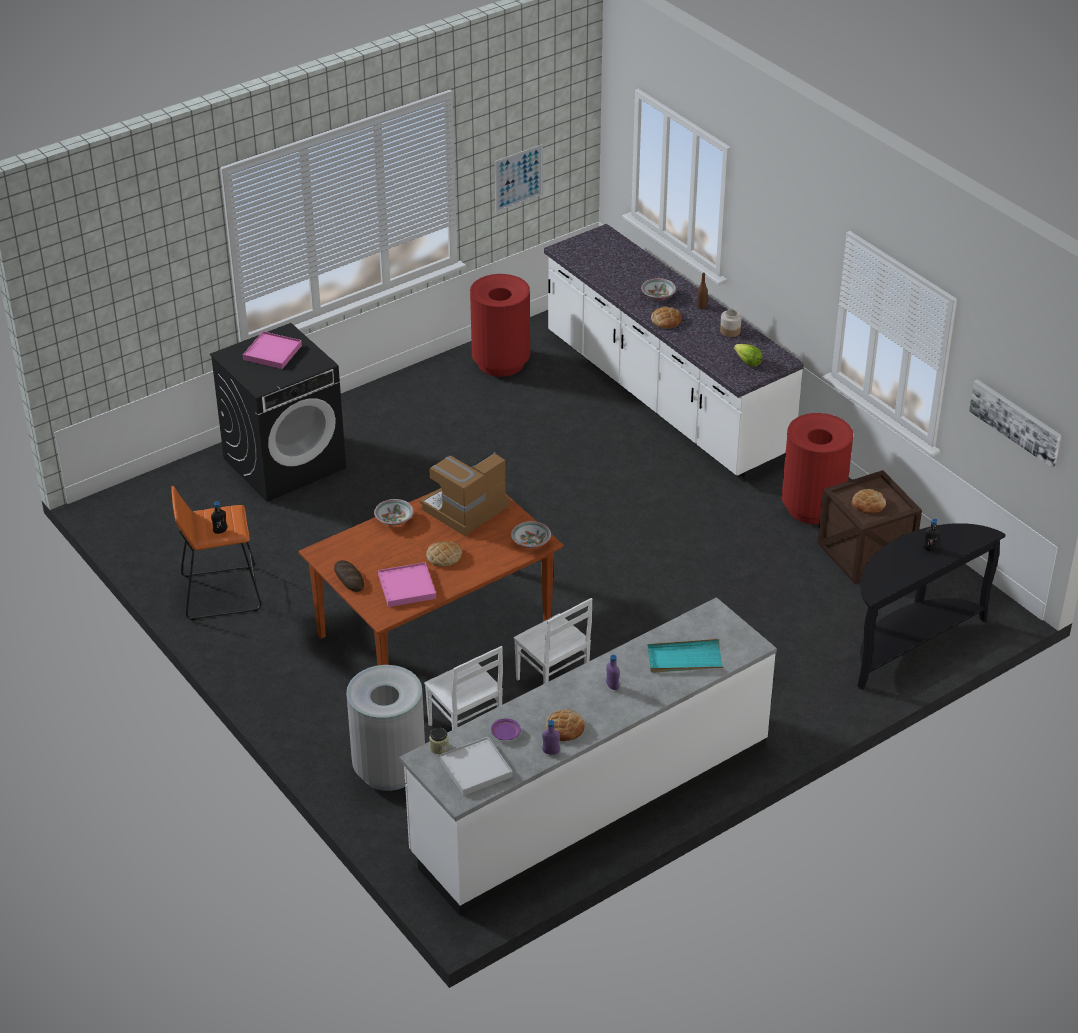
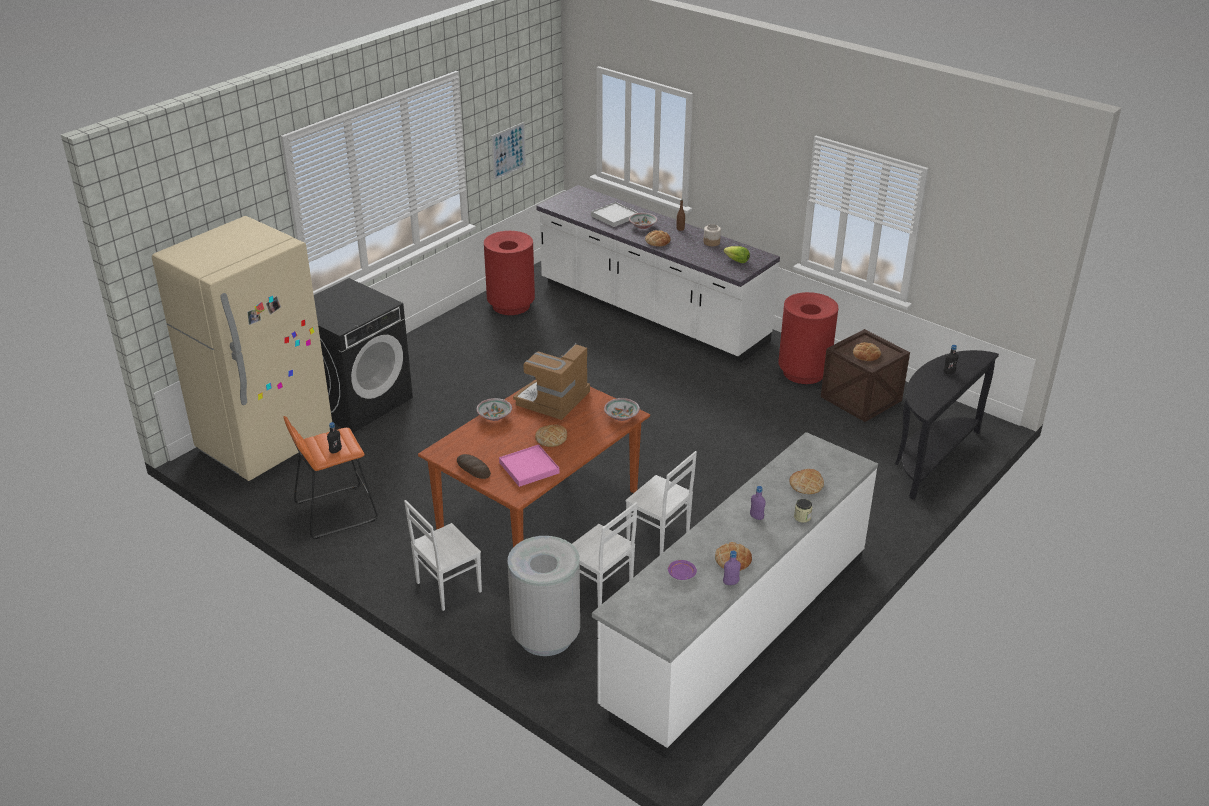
camera: 15 degrees left, 5 degrees down
(171, 500) = (266, 444): none -> beige fridge
(272, 352) = (341, 301): pink tray -> none
(308, 698) = (447, 587): none -> white chair
(439, 747) = (626, 597): jar -> jar (802, 517)
(475, 768) = (669, 610): white tray -> white tray (614, 216)
(684, 659) = (806, 484): turquoise tray -> bread
(1016, 421) = (992, 260): picture -> none

